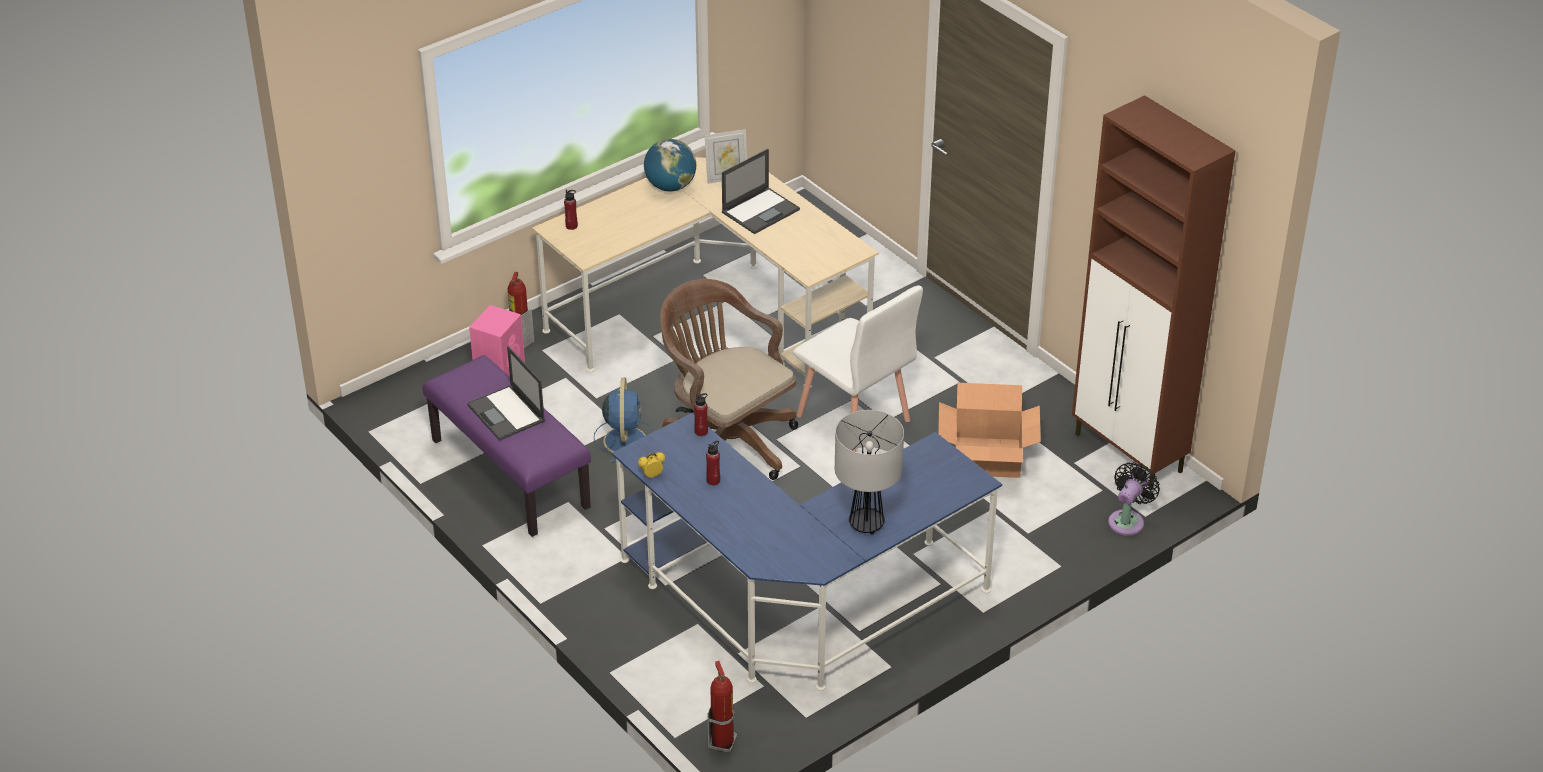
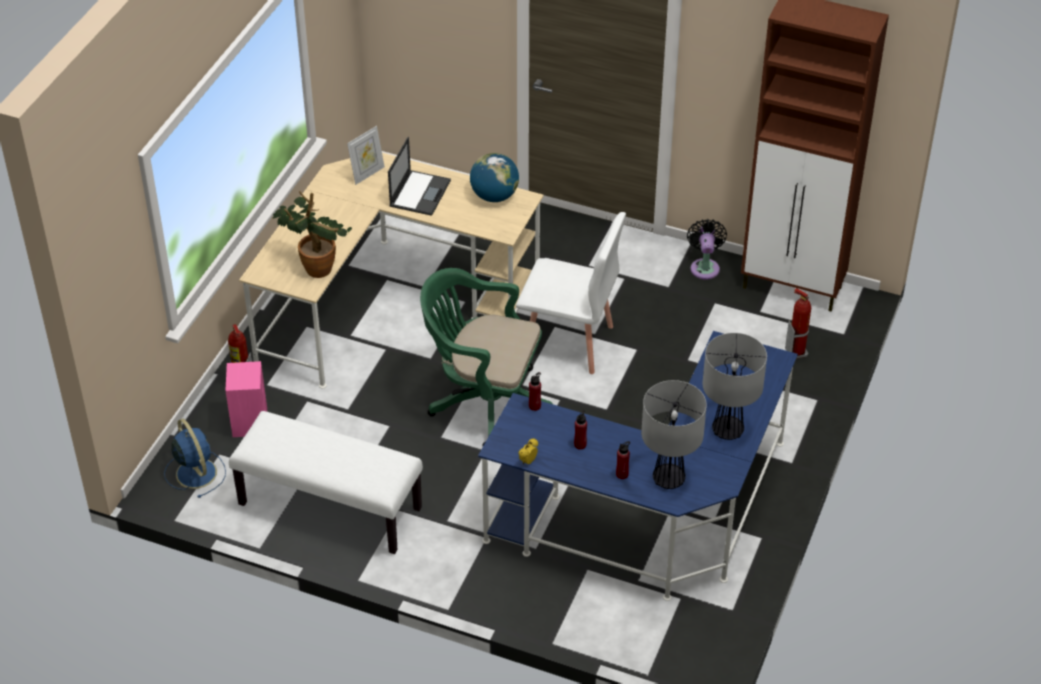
camera: 30 degrees left, 5 degrees up
(507, 413) = (330, 456): laptop -> none
(508, 474) = (329, 507): purple bench -> white bench
(571, 226) = (272, 265): red bottle -> red bottle (622, 474)
(608, 239) = (314, 265): none -> potted plant
(625, 439) = (401, 435): blue fan -> blue fan (195, 472)
(670, 186) = (327, 198): globe -> globe (494, 196)
(722, 742) = (687, 660): fire extinguisher -> fire extinguisher (796, 352)
(726, 440) = (484, 402): brown office chair -> green office chair
(769, 543) = (668, 479): none -> table lamp
(987, 457) = (694, 333): cardboard box -> none
(1128, 520) = (834, 342): black fan -> black fan (705, 267)

